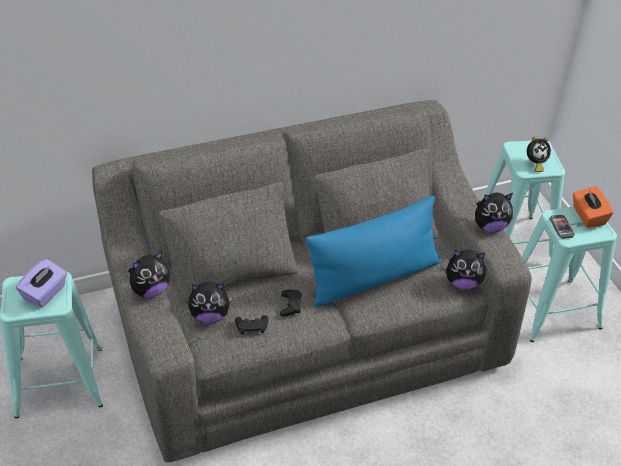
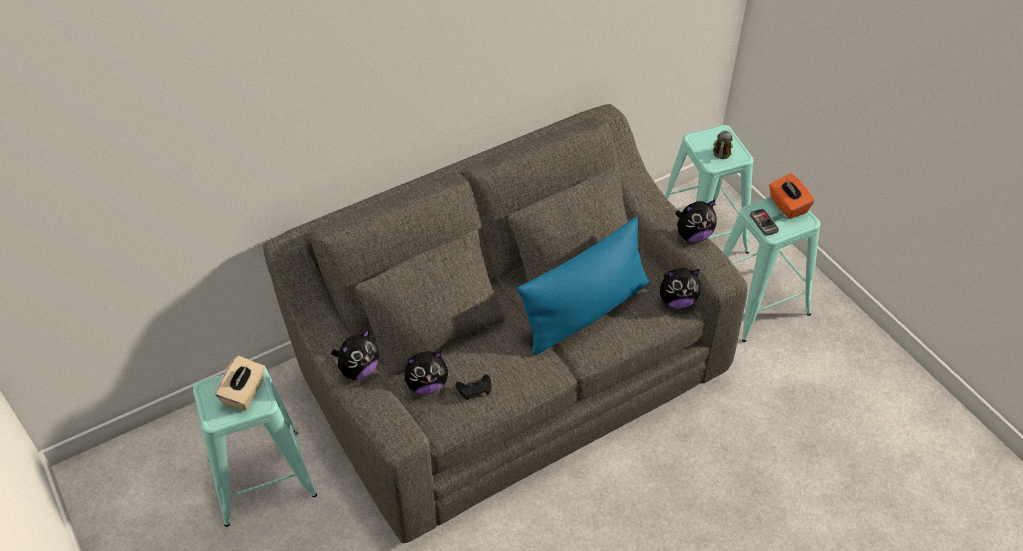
camera: 10 degrees left, 5 degrees up
(45, 293) = (244, 393): purple tissue box -> beige tissue box
(290, 305) = (508, 358): black game controller -> none
(535, 164) = (721, 155): alarm clock -> mug

